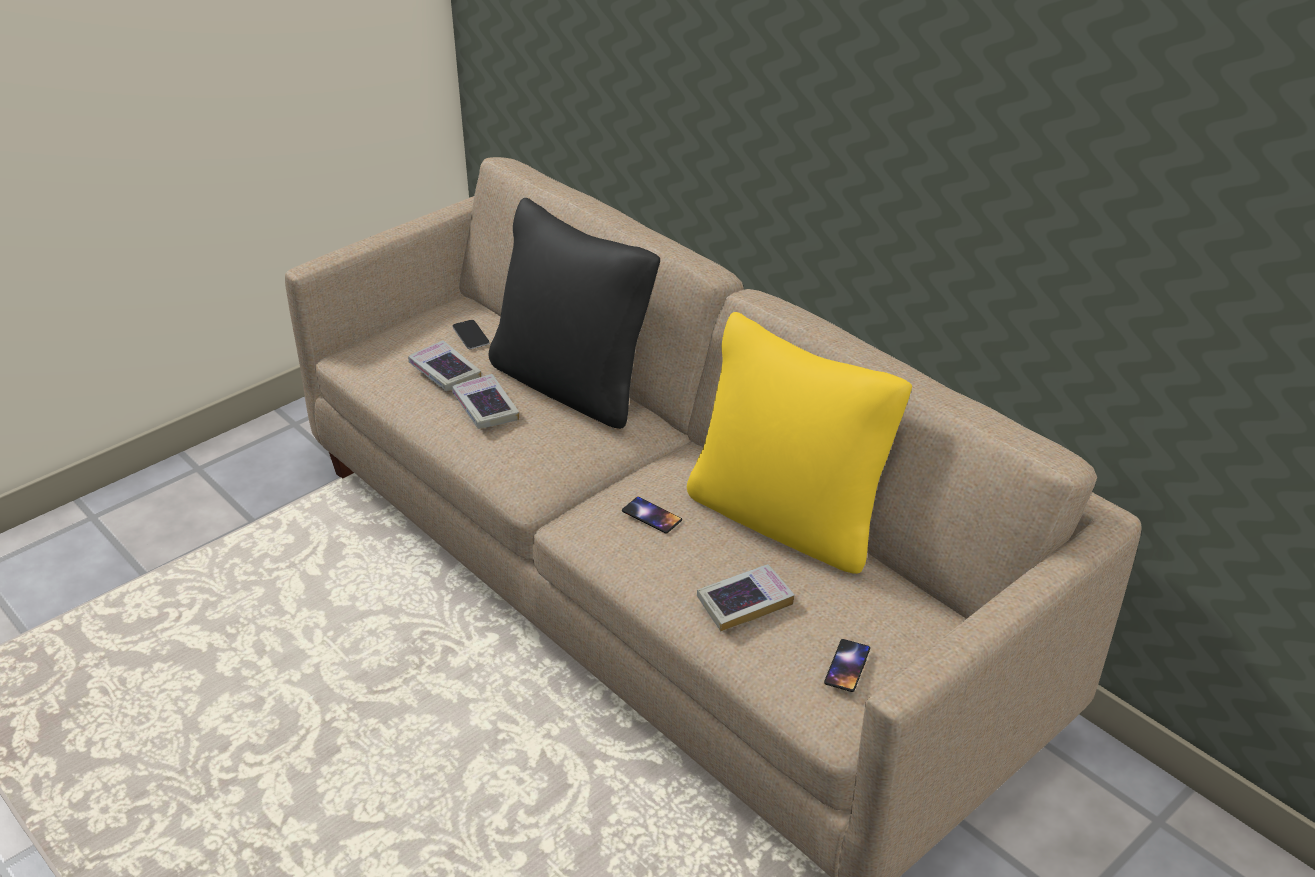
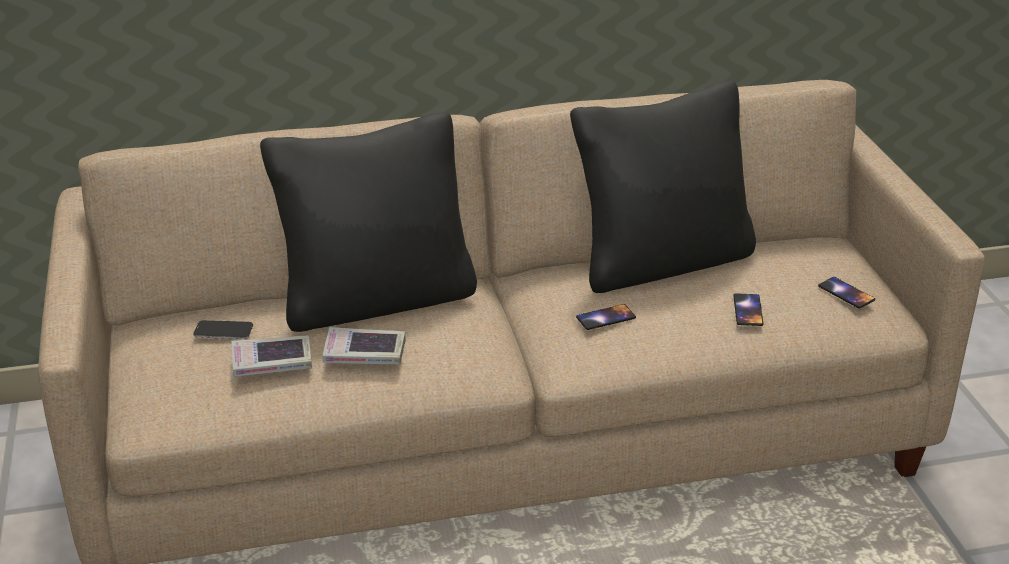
camera: 60 degrees left, 5 degrees down
(744, 602) = (748, 310): book -> phone
(787, 519) = (661, 261): yellow pillow -> black pillow

